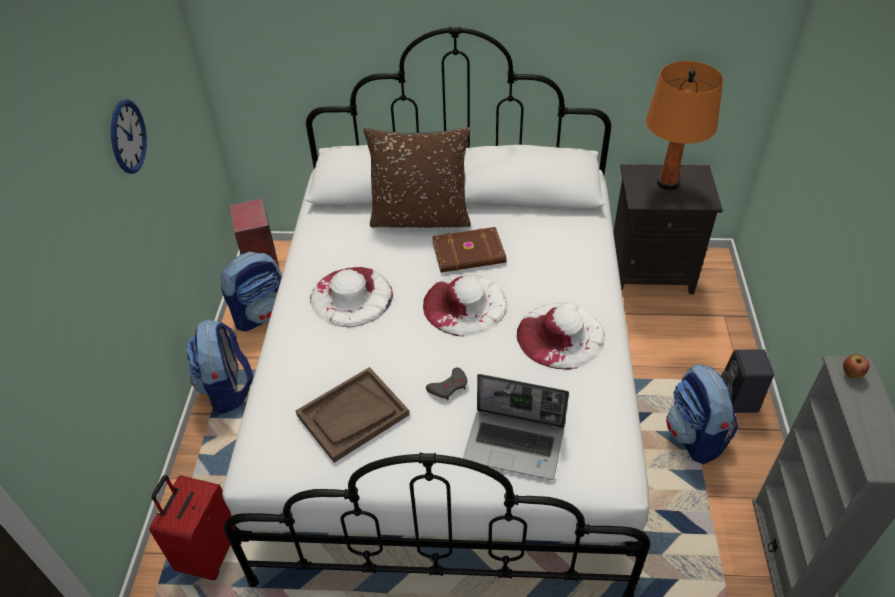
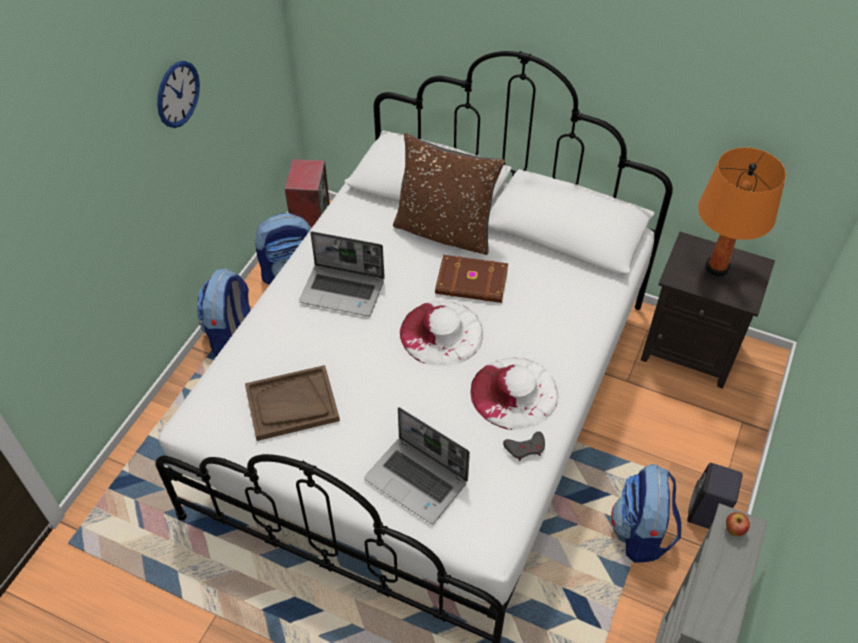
camera: 20 degrees right, 5 degrees up
(208, 552) = (157, 477): red suitcase -> none
(351, 296) = (343, 291): white hat -> laptop
(449, 387) = (386, 407): grey game controller -> grey game controller (525, 448)

